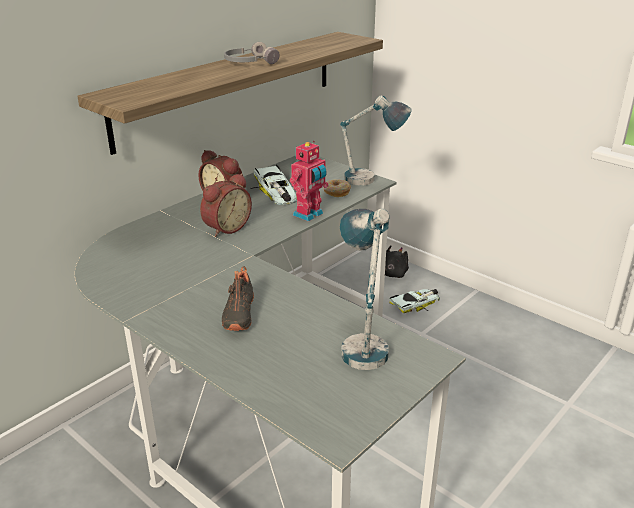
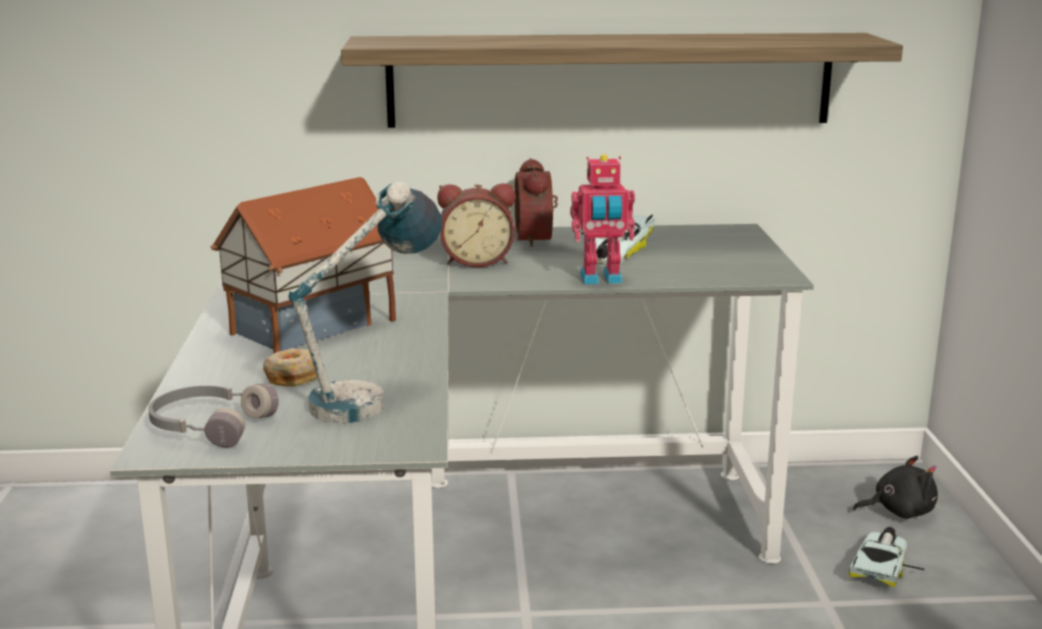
camera: 45 degrees right, 10 degrees down
(238, 313) = (314, 327): black shoe -> toy house
(249, 62) = (618, 39): grey headphones -> grey headphones (210, 426)
(336, 192) = (692, 270): donut -> donut (293, 376)
(371, 182) = (771, 275): table lamp -> none
(416, 304) = (882, 564): toy car -> toy car turned 75 degrees counterclockwise

